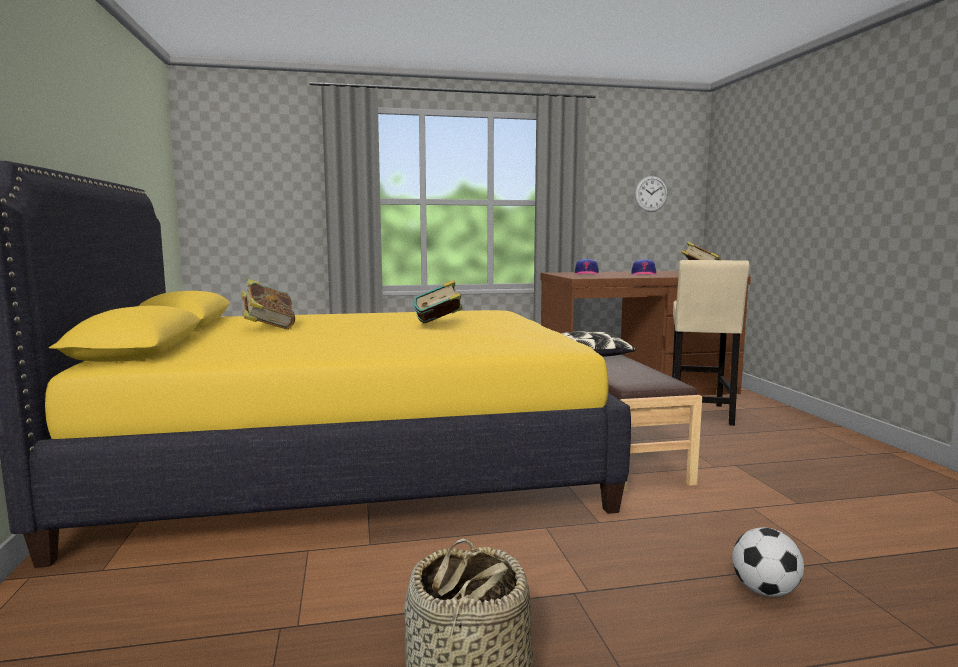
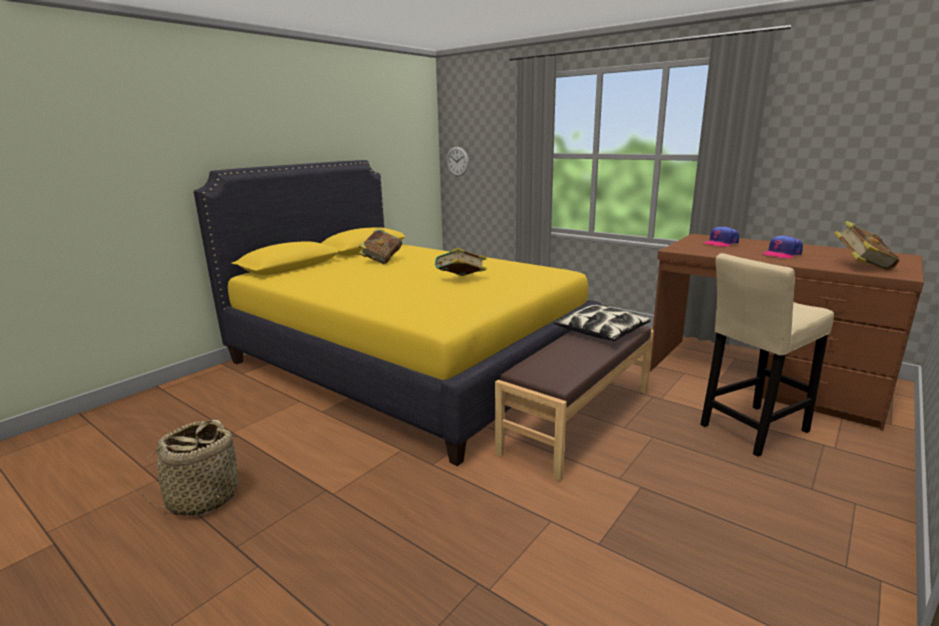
camera: 50 degrees right, 10 degrees up
(651, 194) = (873, 146): wall clock -> wall clock (457, 161)
(765, 591) = (399, 565): football -> none

